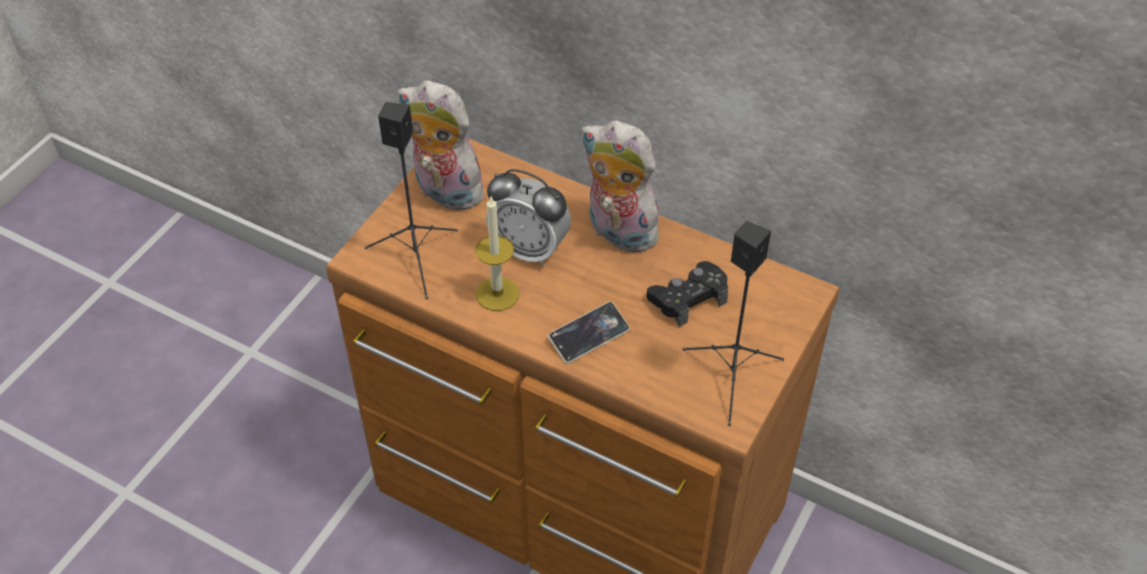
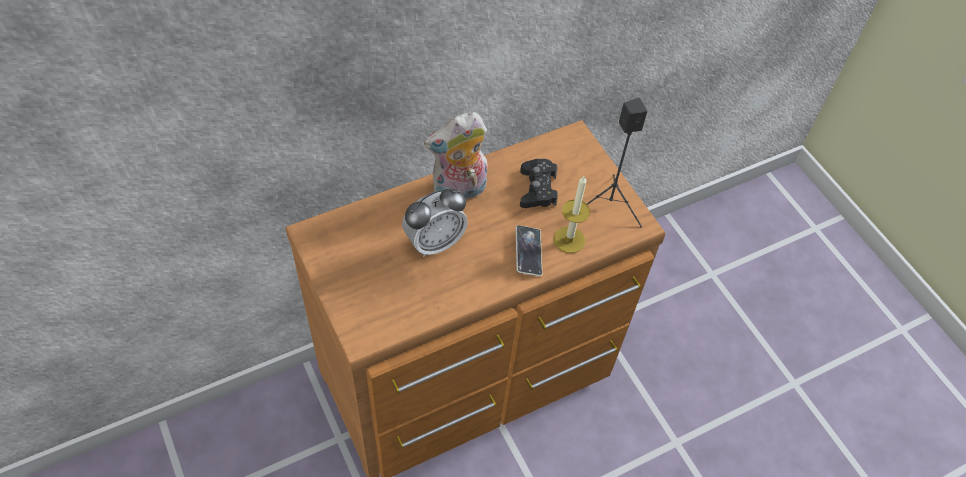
camera: 60 degrees left, 5 degrees up
(417, 257) = (389, 306): black speaker -> none
(444, 192) = (344, 259): plush toy -> none
(497, 294) = (457, 280): candle -> candle (569, 240)

